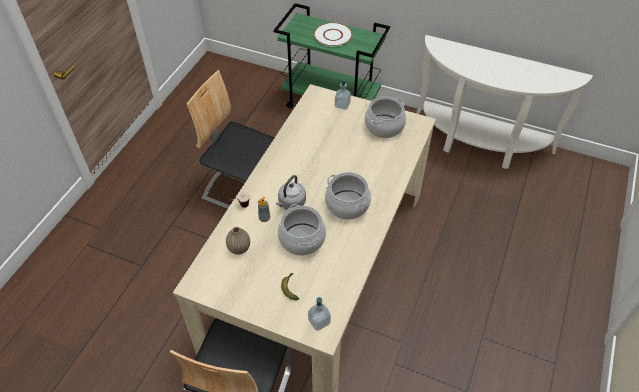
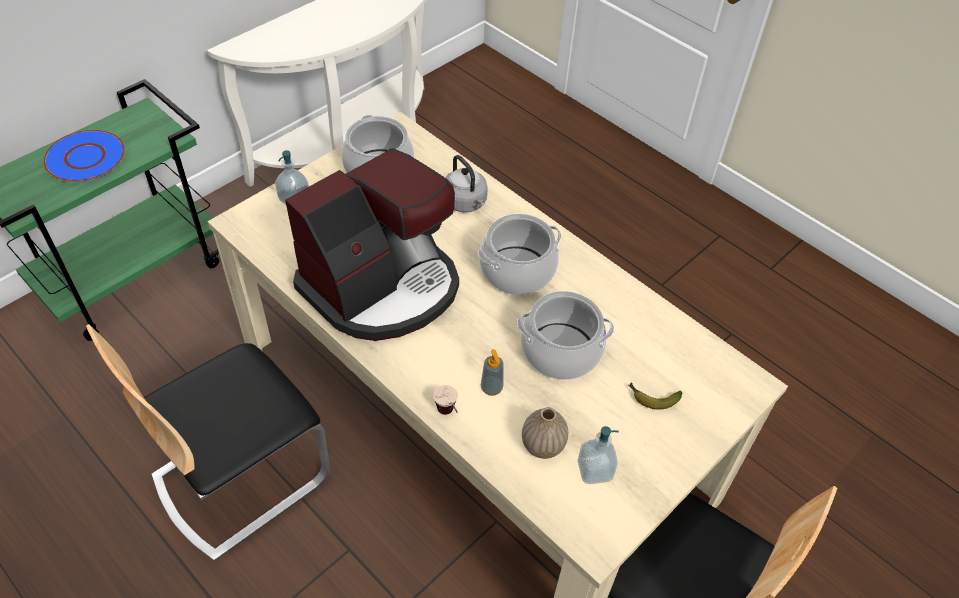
camera: 70 degrees left, 0 degrees up
(291, 203) = (477, 340): grey kettle -> grey kettle (466, 203)
(305, 157) = (383, 287): none -> coffee machine
(319, 321) = (726, 382): soap dispenser -> soap dispenser (594, 470)
(333, 35) = (86, 157): white plate -> blue plate

